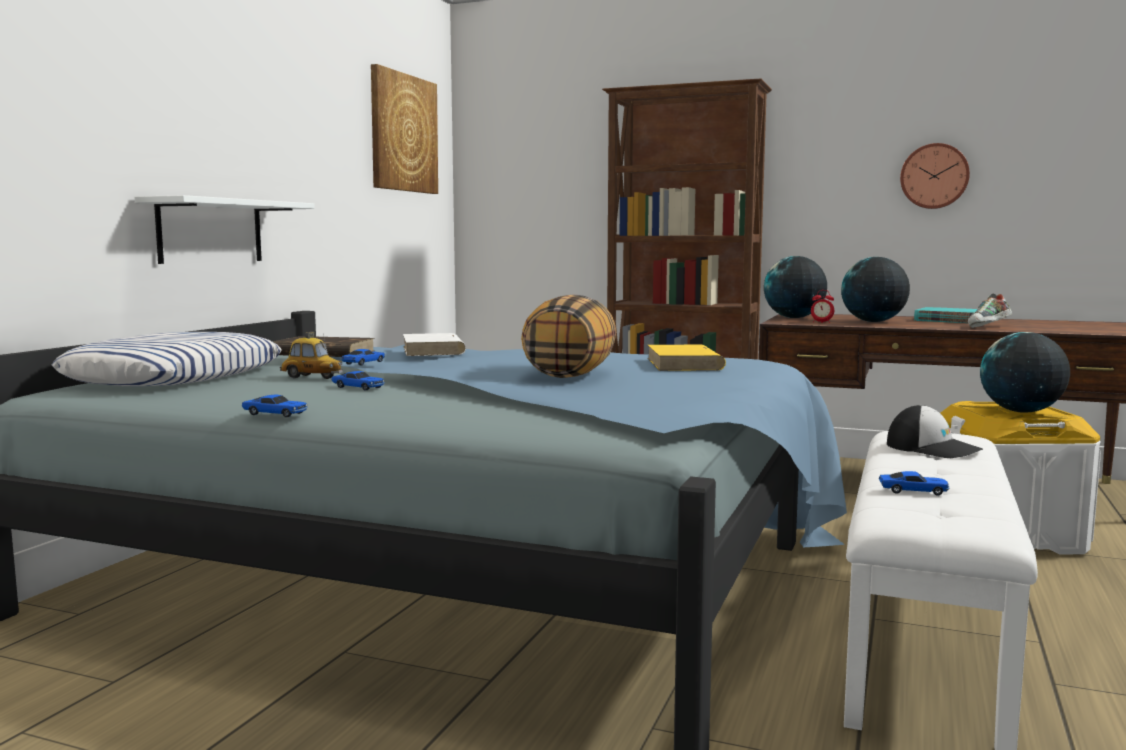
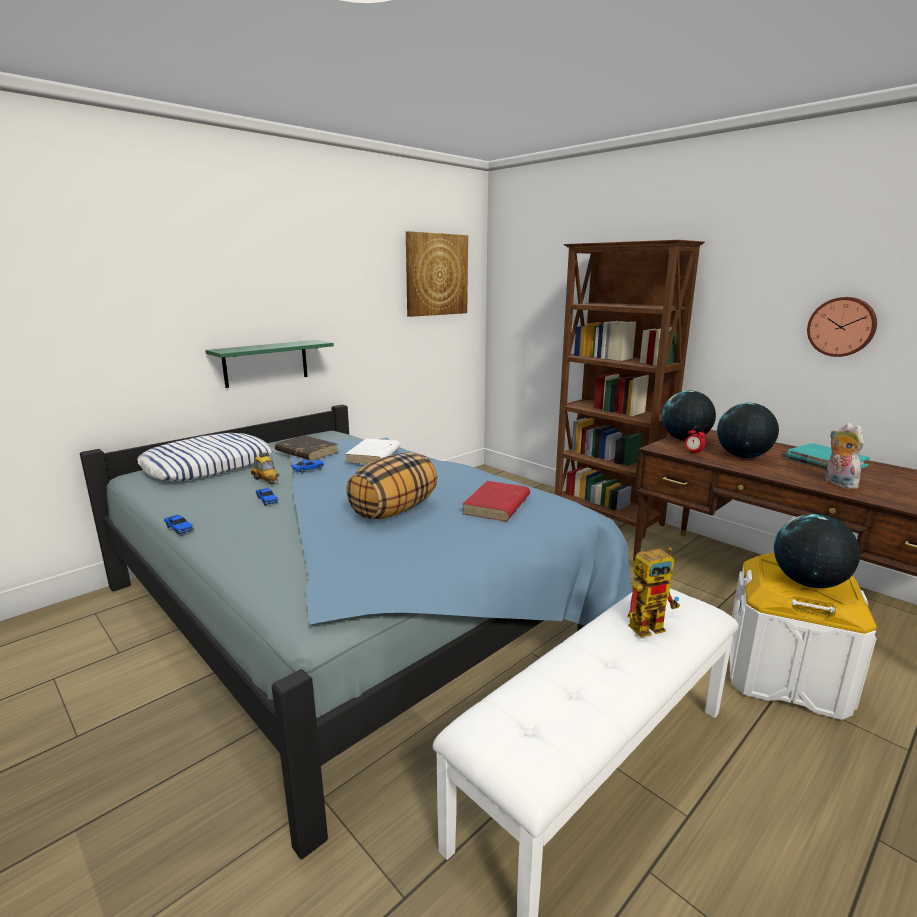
camera: 25 degrees right, 10 degrees up
(211, 231) = (266, 363): white shelf -> green shelf
(684, 364) = (497, 505): yellow book -> red book
(913, 491) = (548, 688): toy car -> none
(933, 448) = (650, 625): cap -> toy robot
(989, 327) = (837, 483): shoe -> plush toy

